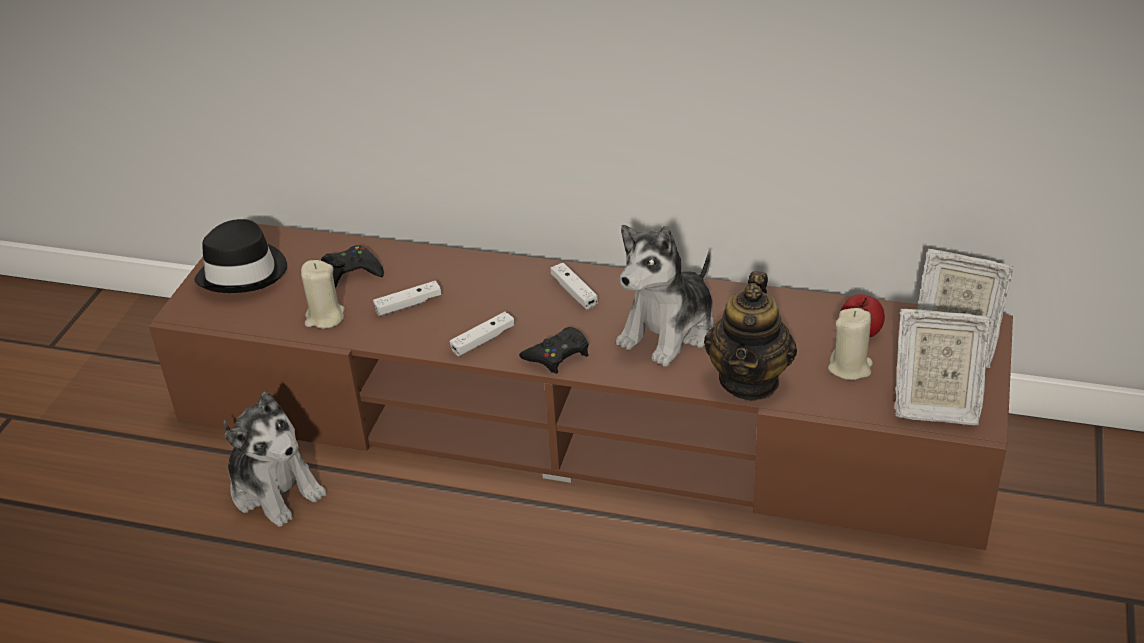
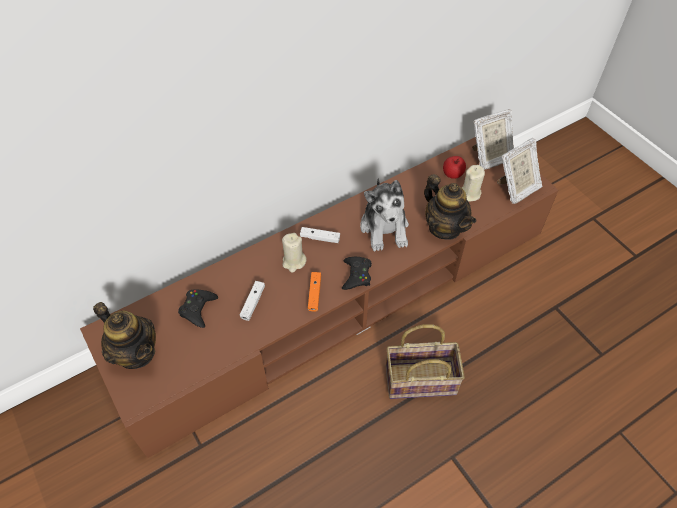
camera: 50 degrees left, 15 degrees up
(244, 272) = (136, 352): black hat -> teapot
(275, 489) = (246, 446): plush toy -> none
(325, 317) = (220, 343): beige candle -> beige candle (294, 262)
(483, 340) = (314, 294): white game controller -> orange game controller
(552, 585) = (422, 379): none -> basket

